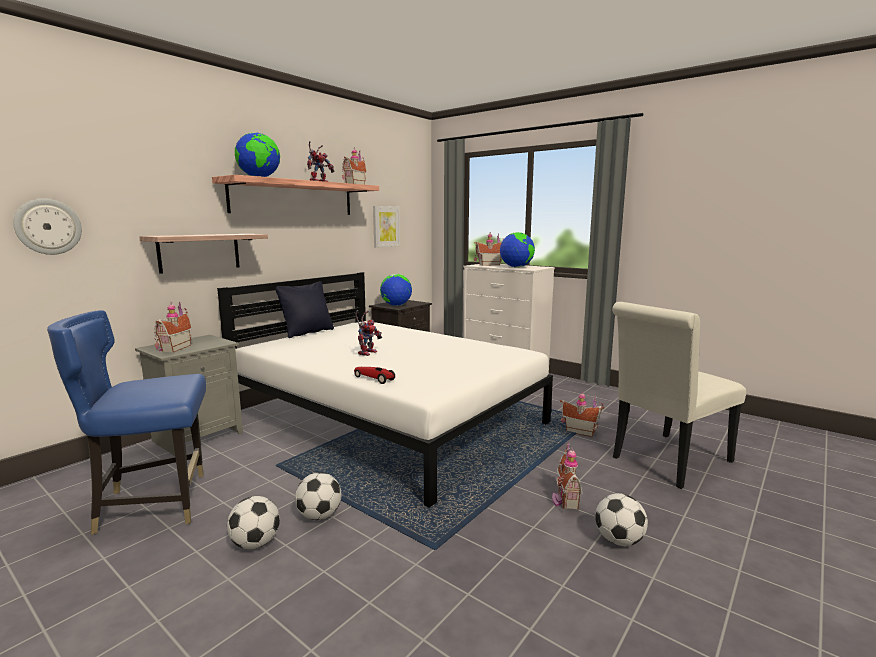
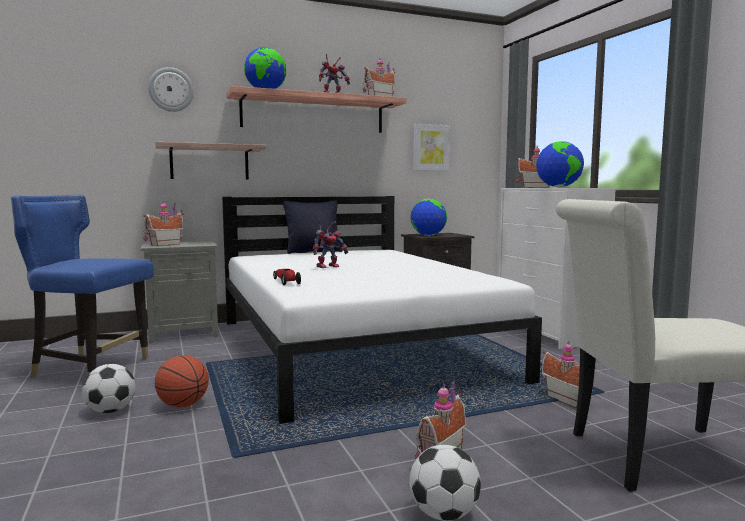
camera: 30 degrees right, 5 degrees down
(48, 226) = (83, 133): wall clock -> wall clock (171, 89)
(319, 515) = (183, 405): football -> basketball

